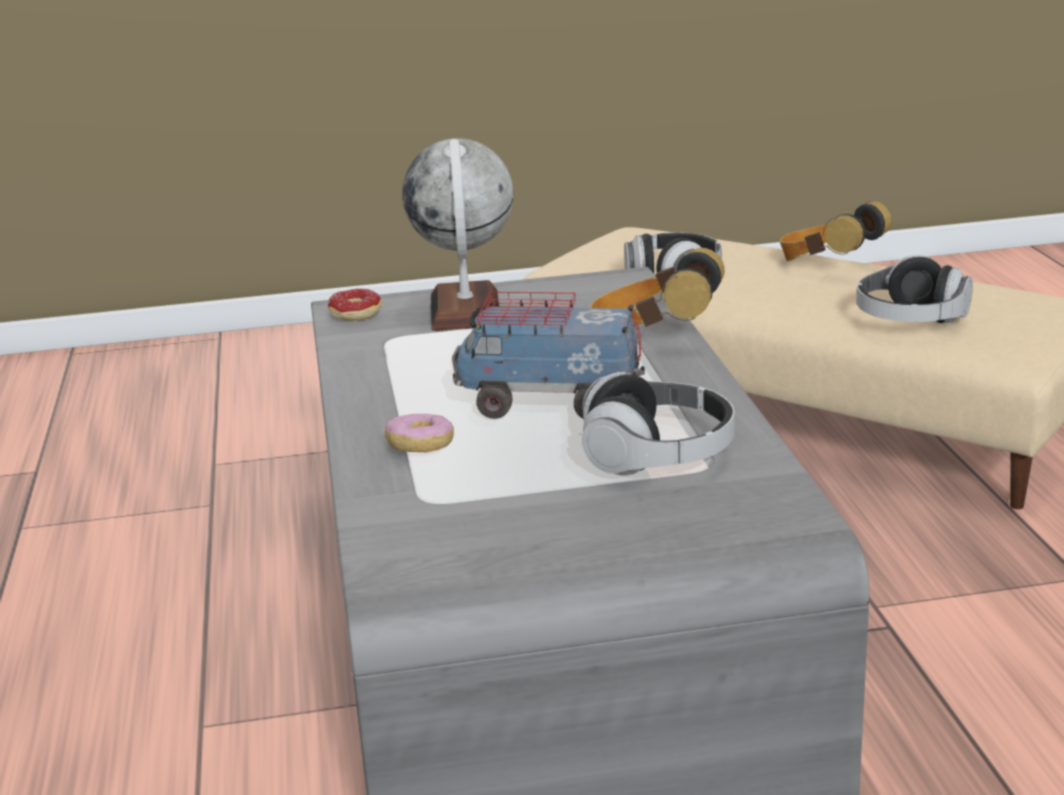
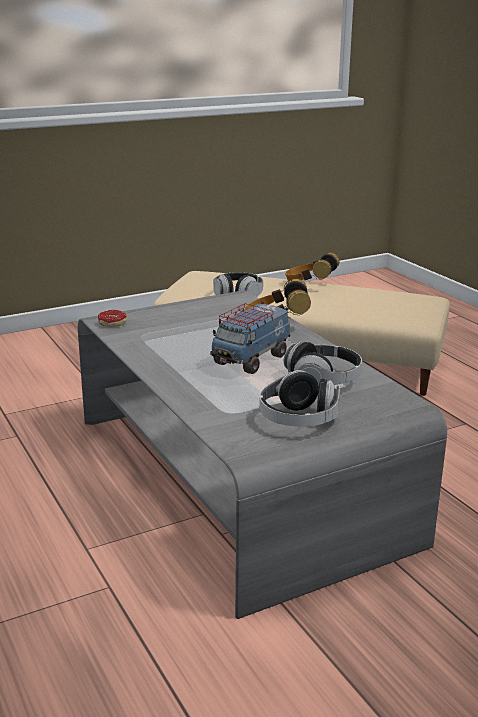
camera: 20 degrees left, 0 degrees up
(420, 447) = (204, 387): donut -> none
(466, 310) = (170, 317): globe -> none
(548, 402) = (250, 360): toy truck -> toy truck turned 45 degrees counterclockwise
(910, 321) = (365, 309): headphones -> headphones (298, 420)

